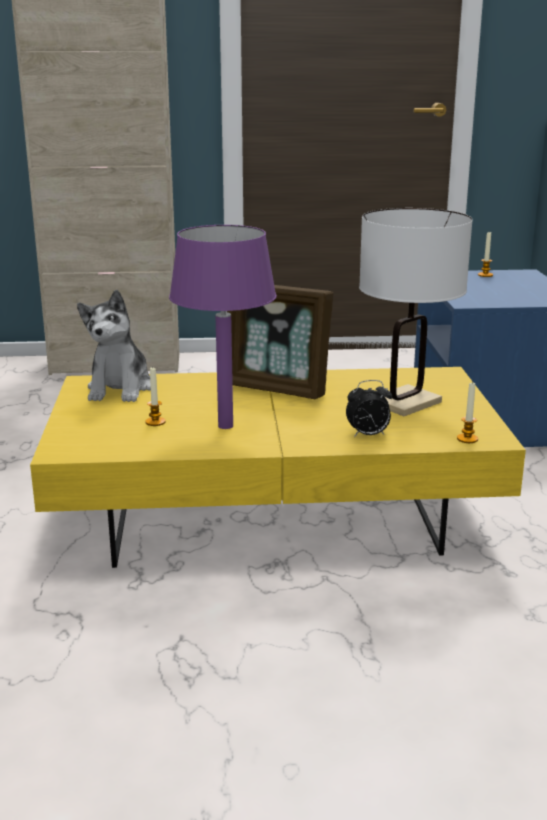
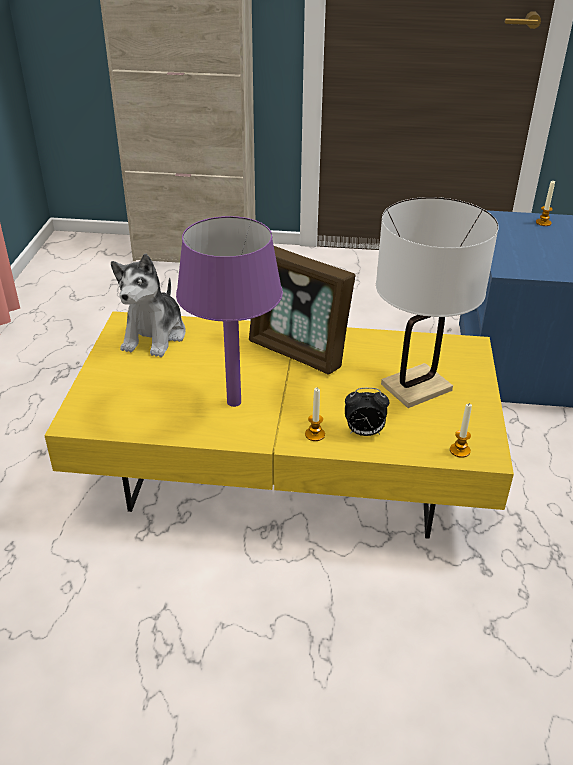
camera: 10 degrees right, 15 degrees up
(155, 422) = (171, 388): candle -> candle (315, 434)

